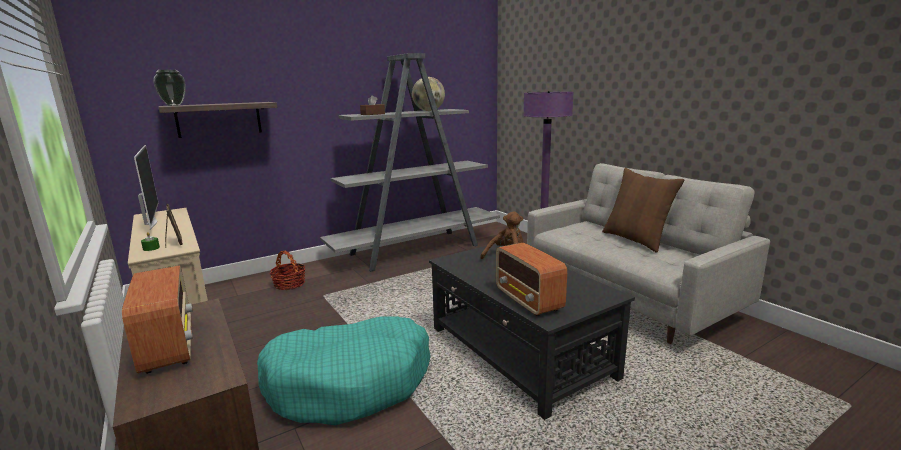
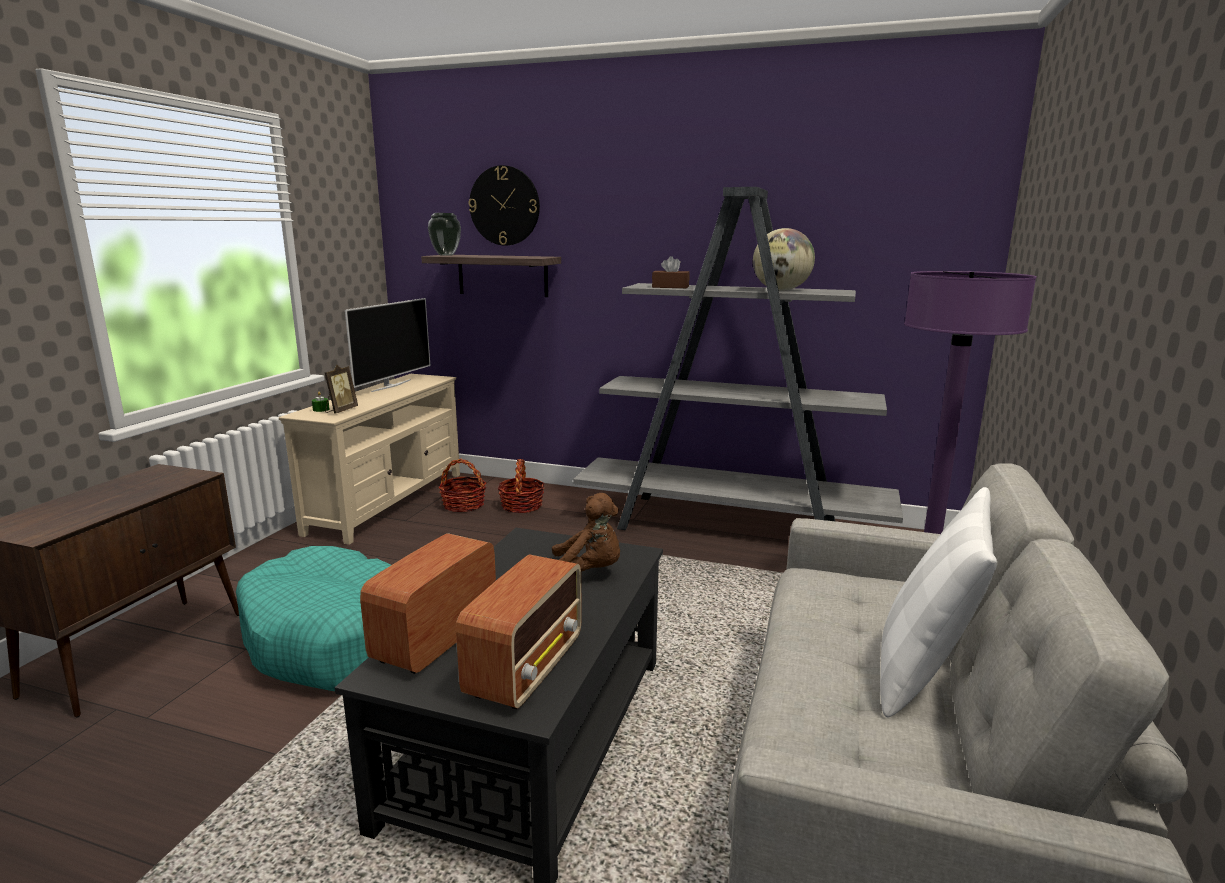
camera: 50 degrees right, 0 degrees up
(168, 345) = (106, 495): radio -> radio (527, 667)
(214, 64) = (504, 206): none -> wall clock
(248, 299) = (463, 505): none -> basket
(635, 240) = (923, 671): brown pillow -> white pillow

